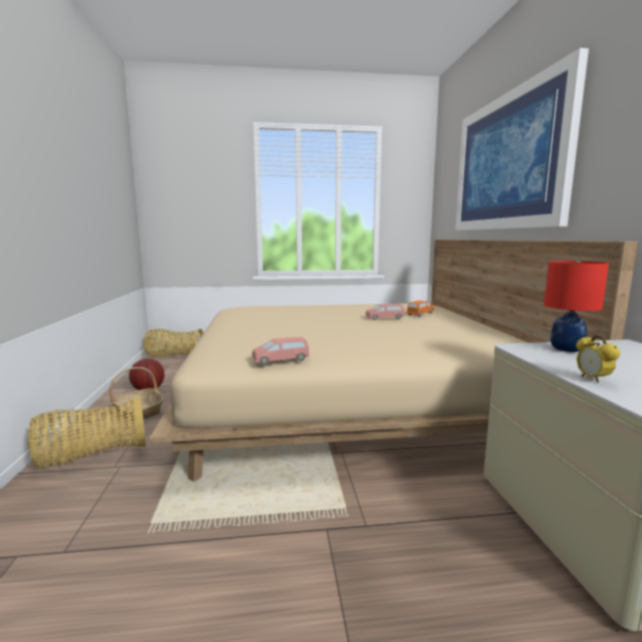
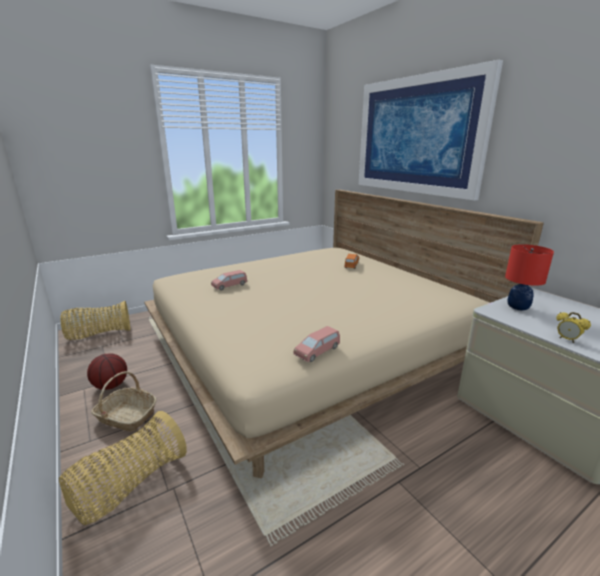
camera: 25 degrees left, 10 degrees up
(384, 318) = (332, 275): pink toy car -> pink toy car (229, 286)

